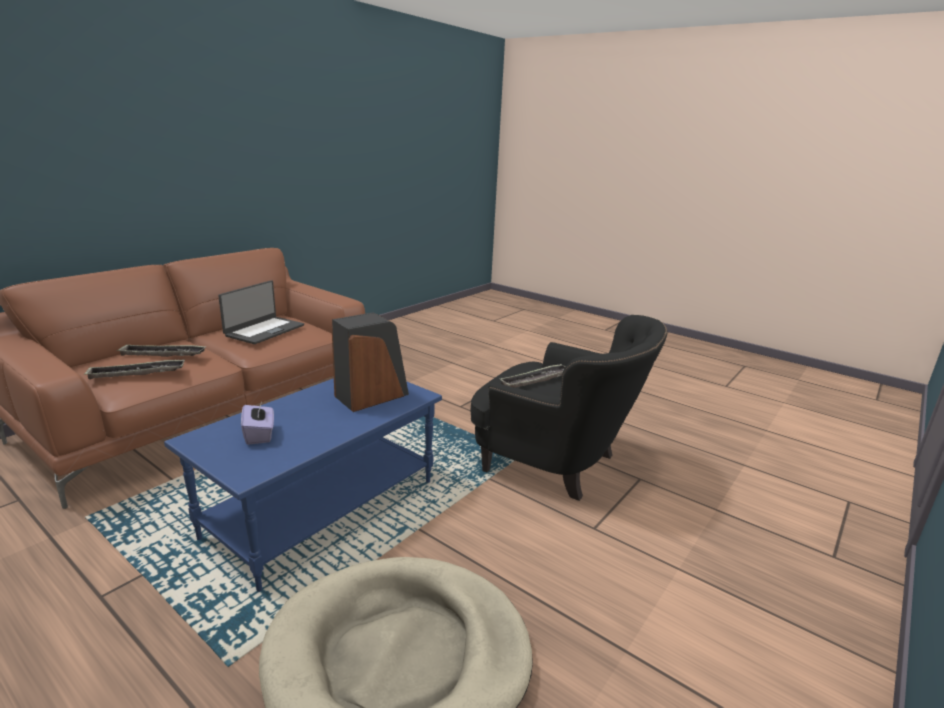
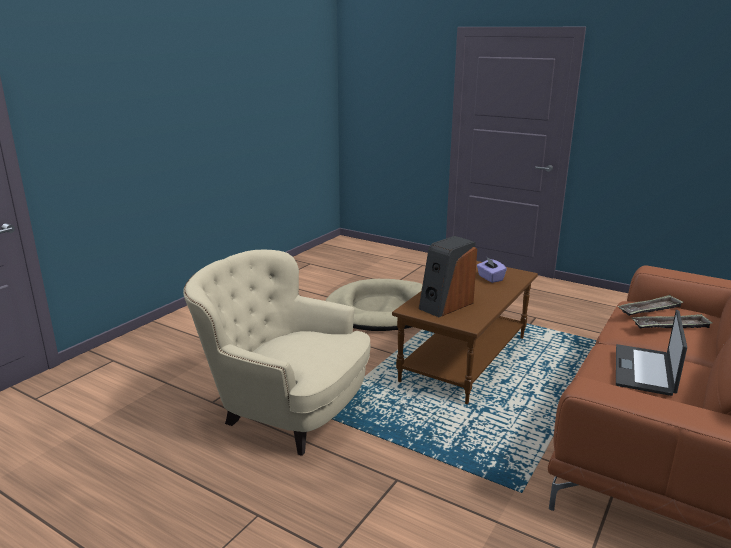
camera: 175 degrees right, 0 degrees up
(323, 507) = (465, 359): blue coffee table -> brown coffee table
(536, 380) = (308, 347): tray -> none
(557, 463) = (285, 409): black armchair -> beige armchair

